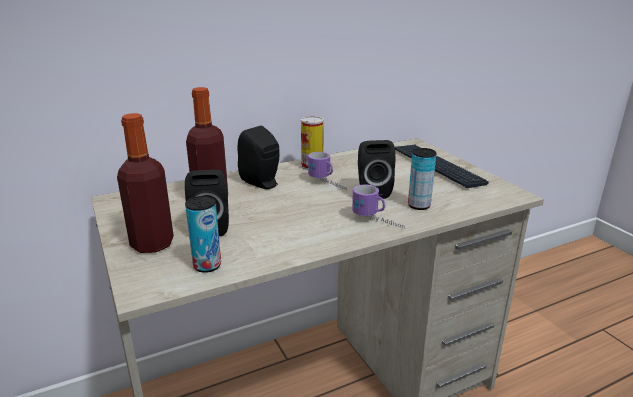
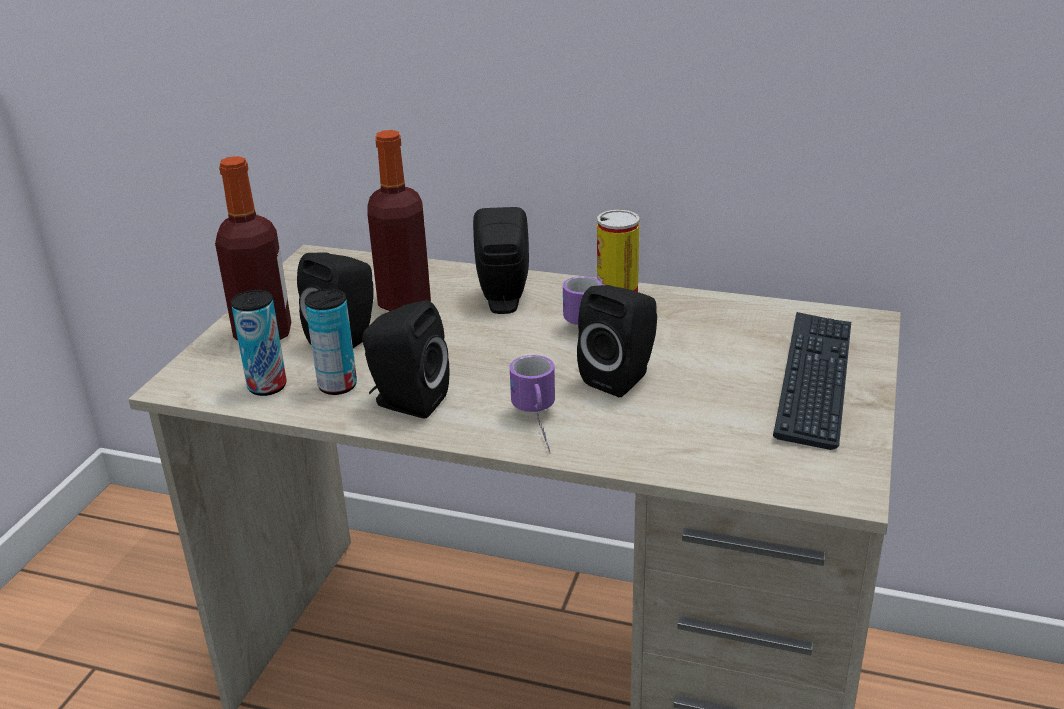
camera: 45 degrees right, 5 degrees up
(299, 239) = (406, 402): none -> black speaker
(419, 205) = (644, 431): can -> can (337, 386)

